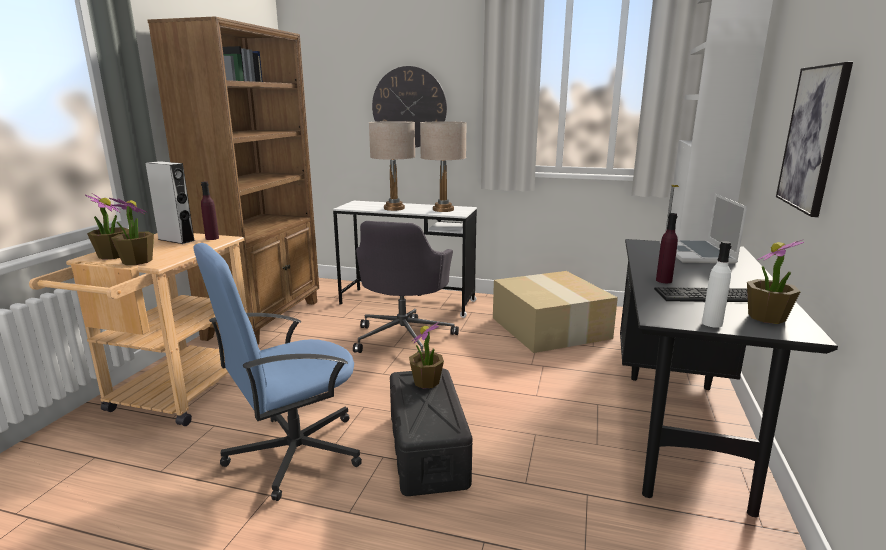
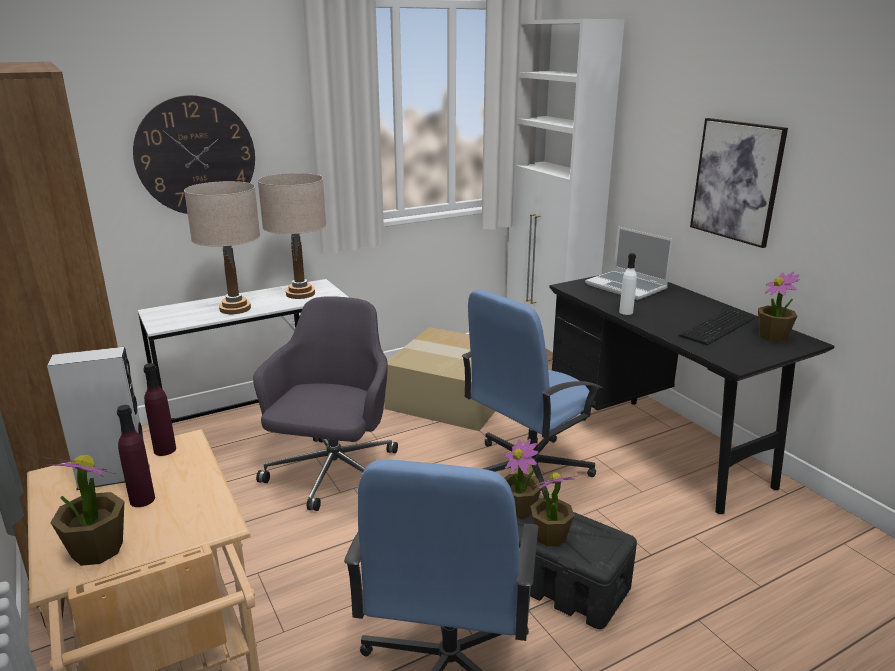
camera: 45 degrees left, 5 degrees up
(137, 261) = (181, 536): potted plant -> potted plant (550, 536)
(404, 337) = (333, 475): grey office chair -> grey office chair turned 135 degrees counterclockwise
(527, 388) = (528, 470): none -> blue office chair
(663, 280) = (666, 325): purple bottle -> purple bottle (142, 500)
(712, 323) = (764, 355): white bottle -> white bottle (626, 312)

